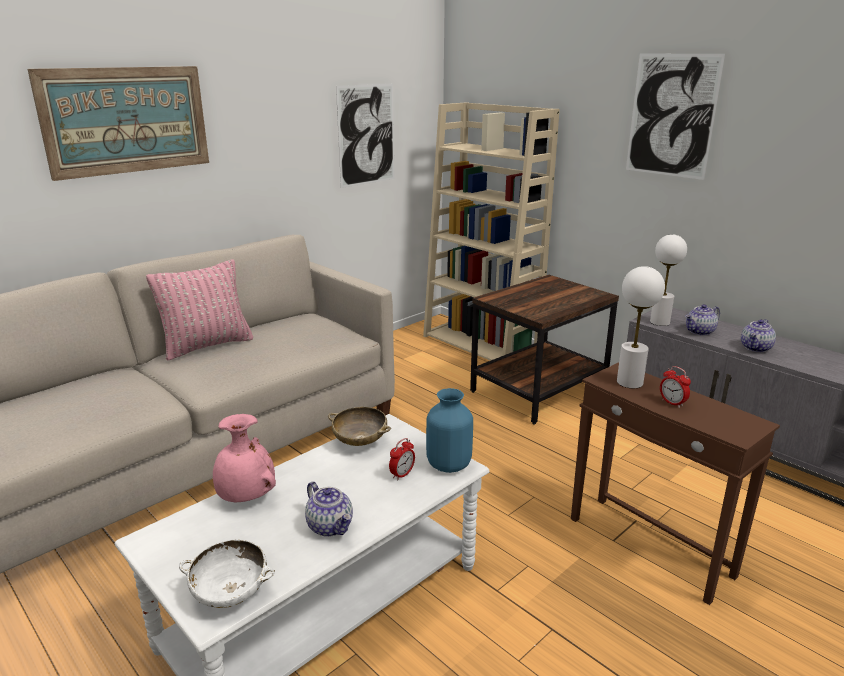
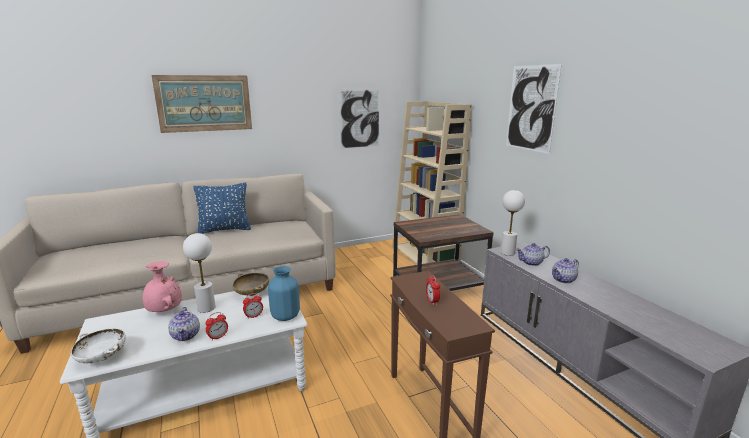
camera: 20 degrees right, 5 degrees down
(207, 346) = (225, 230): pink pillow -> blue pillow
(384, 517) = (218, 337): none -> alarm clock
(630, 382) = (419, 284): white table lamp -> white table lamp (206, 308)

